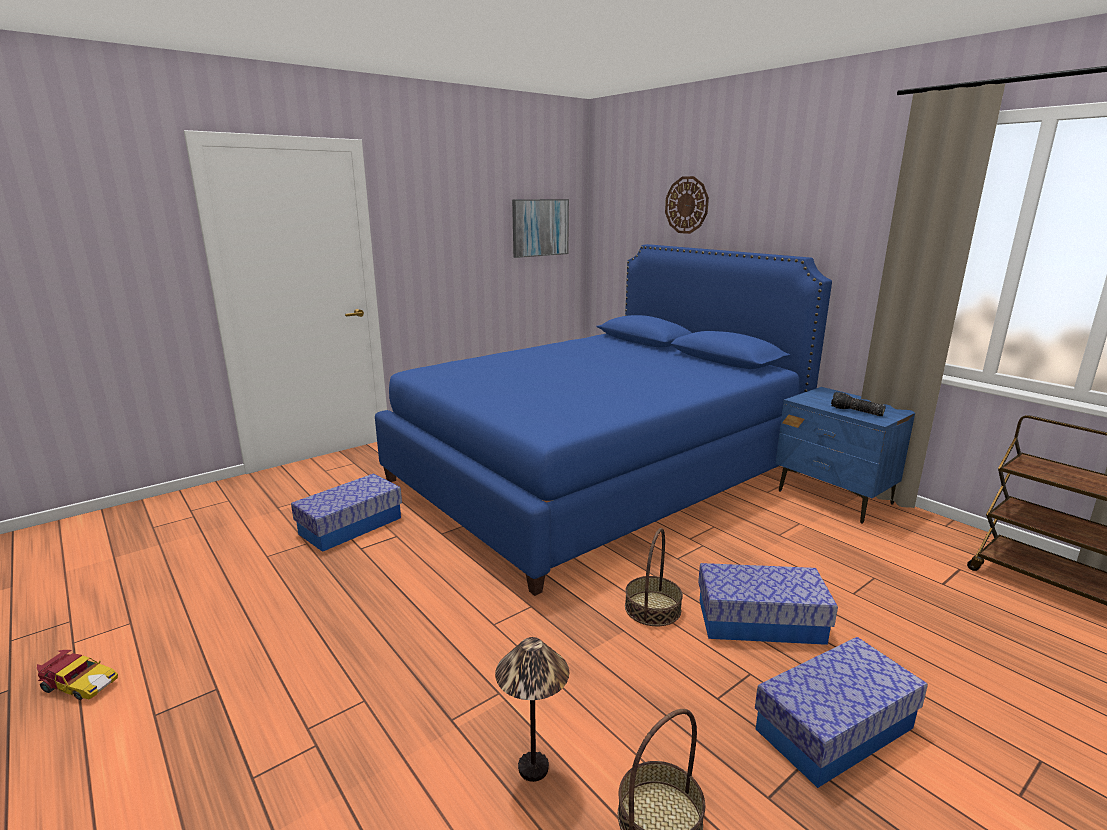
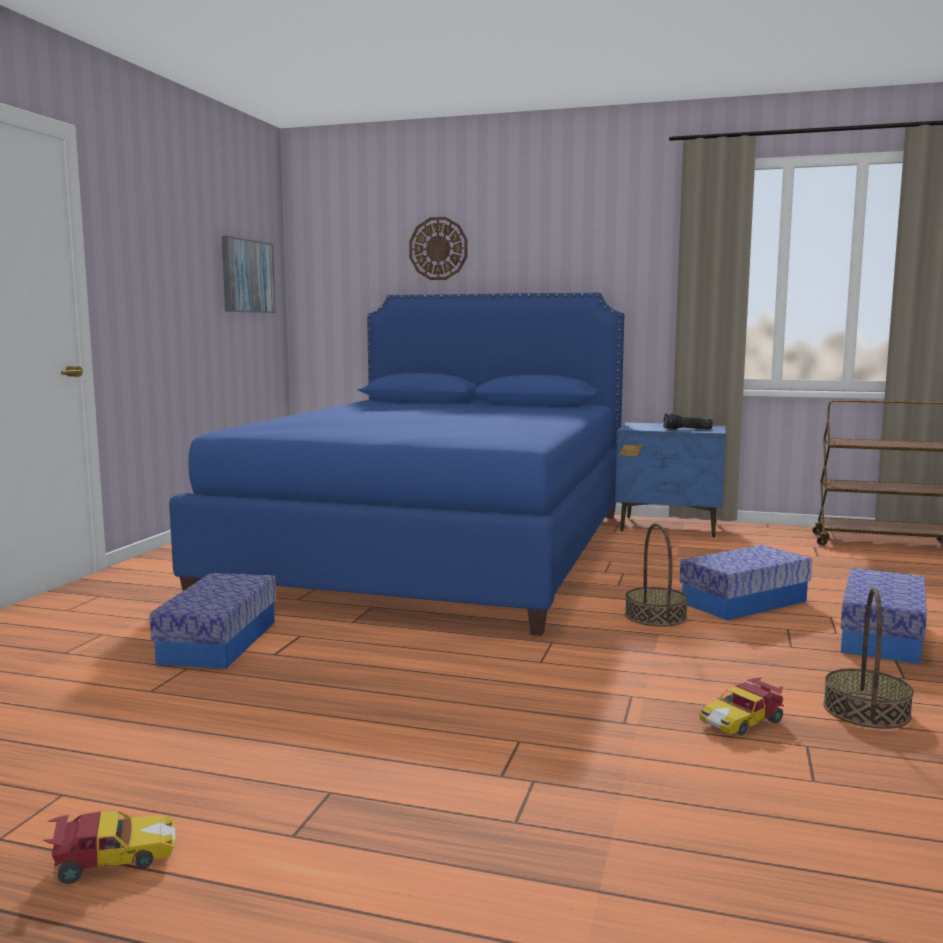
camera: 35 degrees left, 10 degrees down
(534, 769) = (742, 721): table lamp -> toy car

